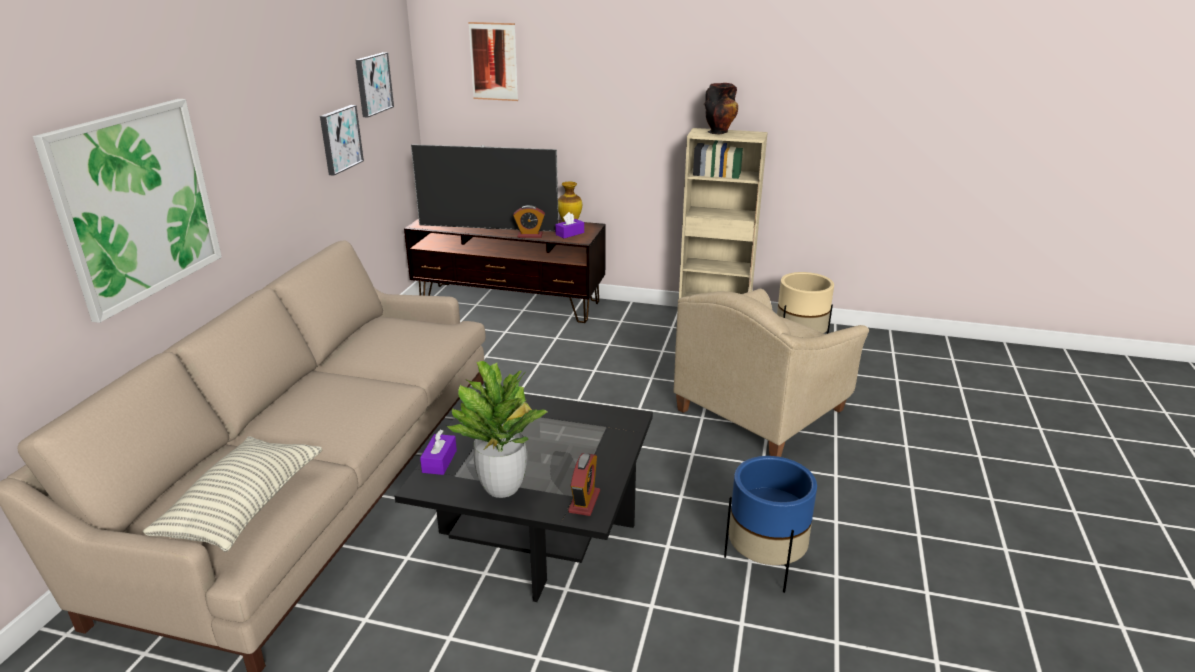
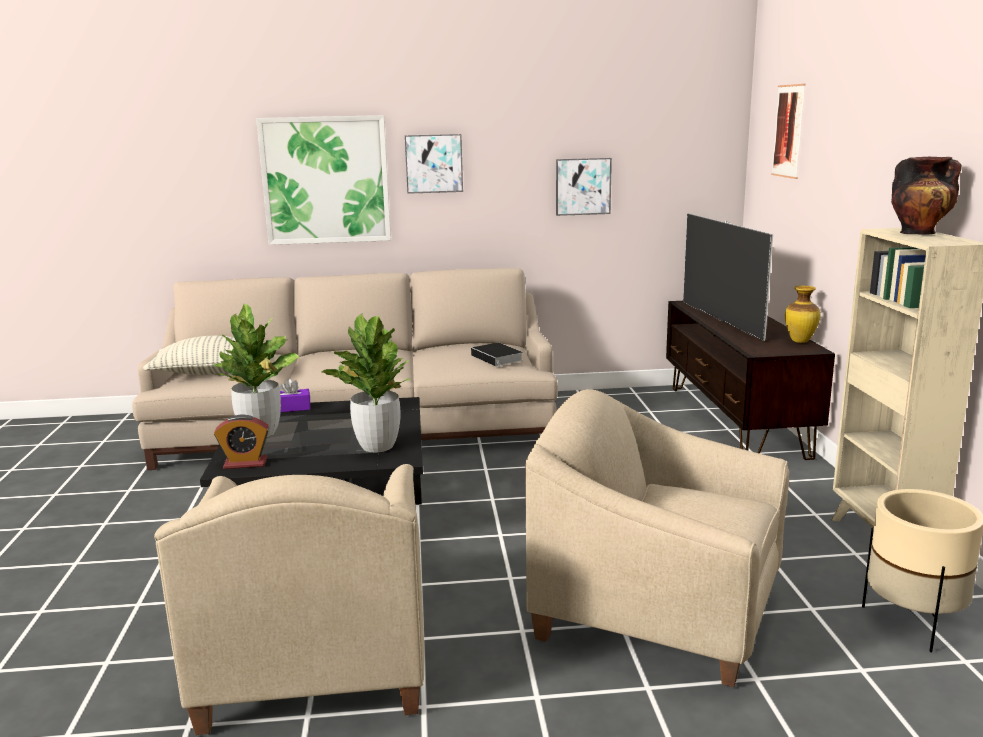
camera: 70 degrees right, 10 degrees down
(372, 84) = (655, 144): picture -> picture (434, 163)
(425, 330) = (498, 358): none -> book
(530, 235) = (731, 334): alarm clock -> none
(570, 233) = (768, 346): purple tissue box -> none
(593, 425) = (377, 446): none -> potted plant
(764, 563) = (316, 657): blue planter -> beige armchair

